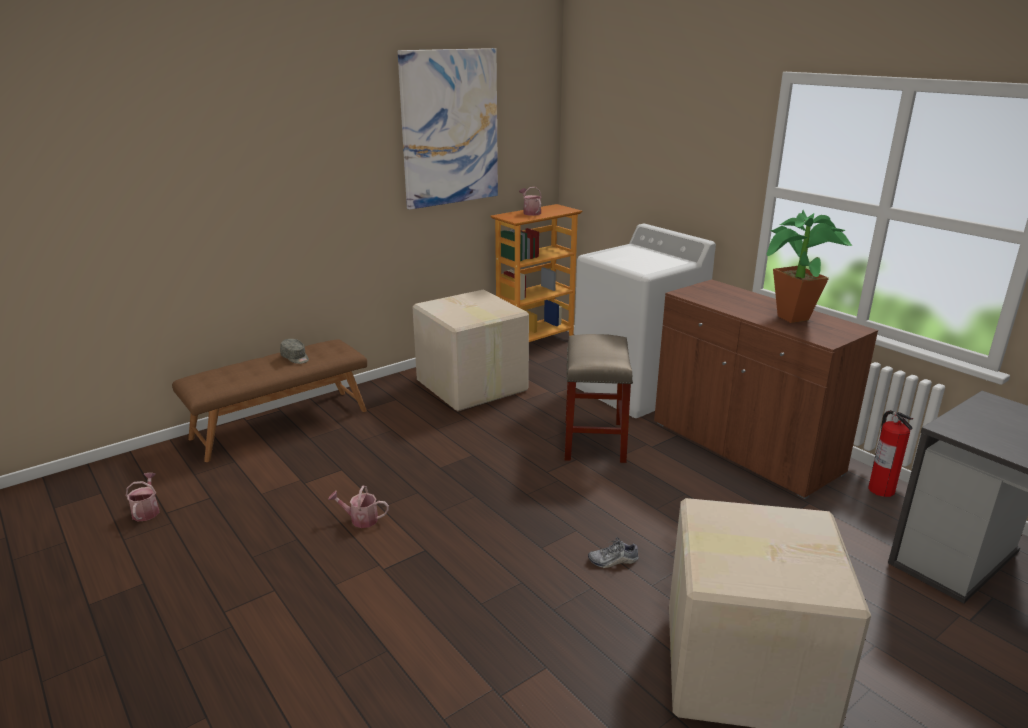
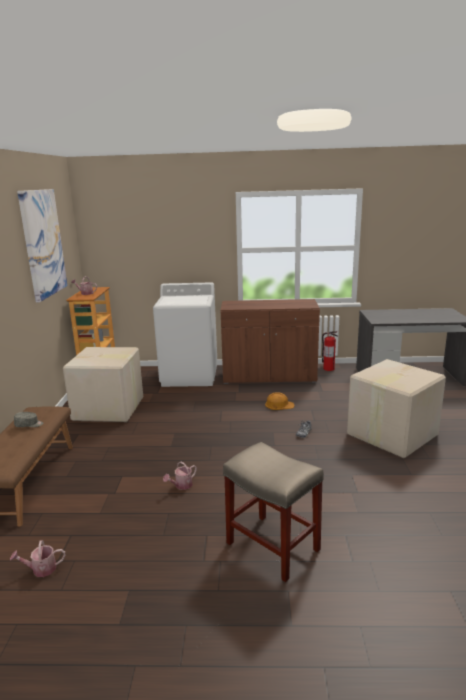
camera: 50 degrees left, 5 degrees down
(147, 511) = (41, 569): watering can -> watering can turned 45 degrees counterclockwise
(594, 440) = (213, 401): beige stool -> beige stool (271, 546)
(667, 498) = (279, 405): none -> orange hard hat
(794, 320) = (286, 304): potted plant -> none

